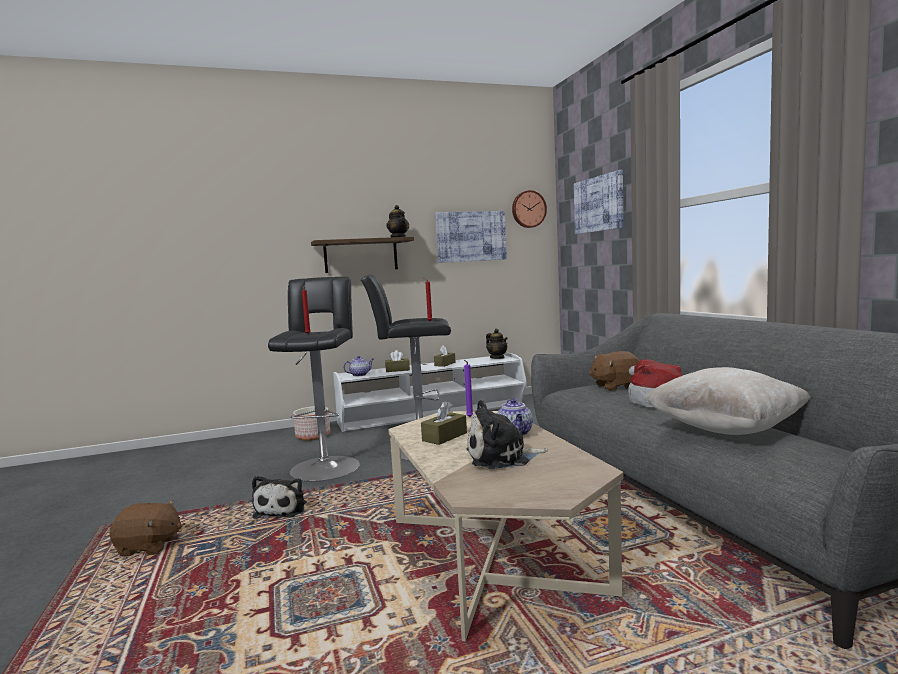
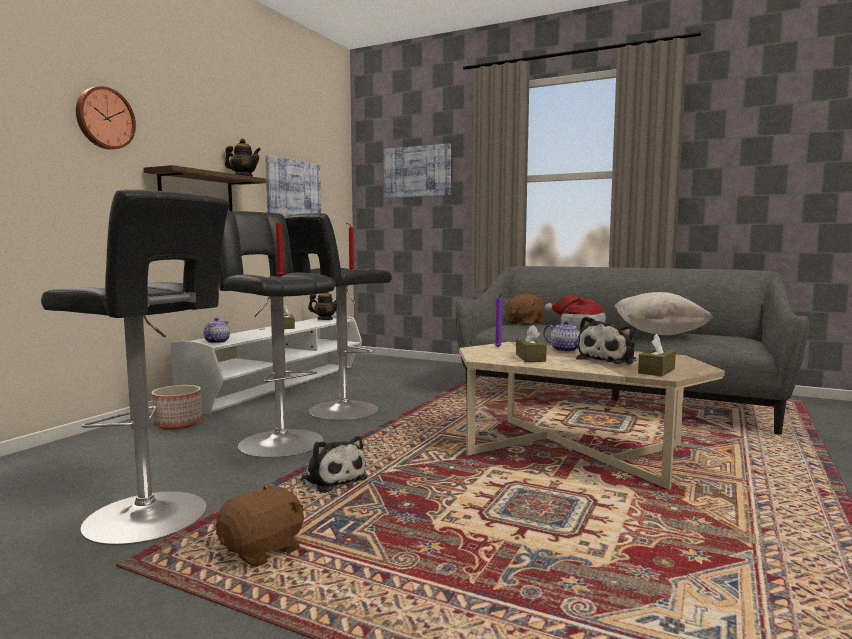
camera: 45 degrees left, 0 degrees up
(166, 502) = (152, 518): none -> black stool
(397, 370) = (249, 335): brown tissue box -> brown tissue box (656, 371)
(528, 209) = (334, 167): wall clock -> wall clock (104, 118)

